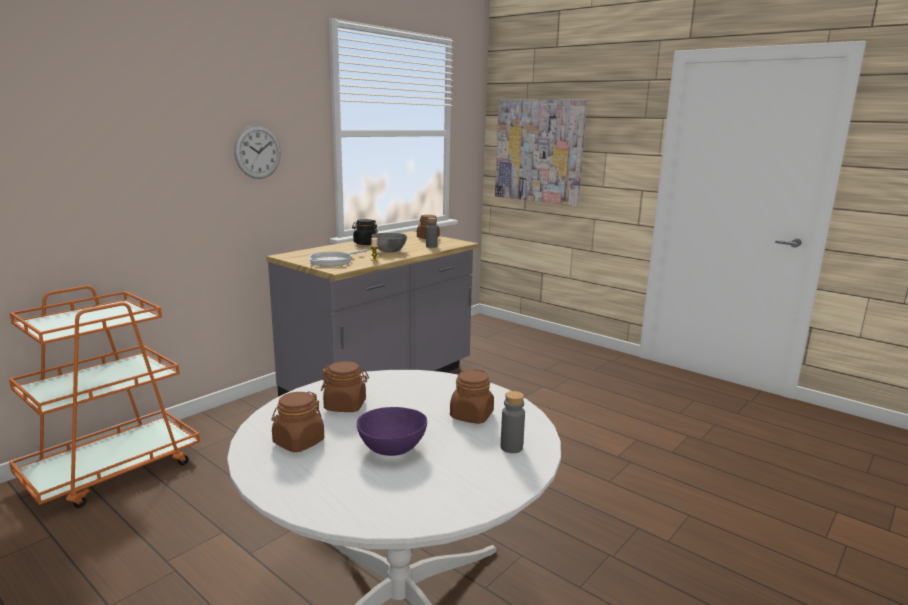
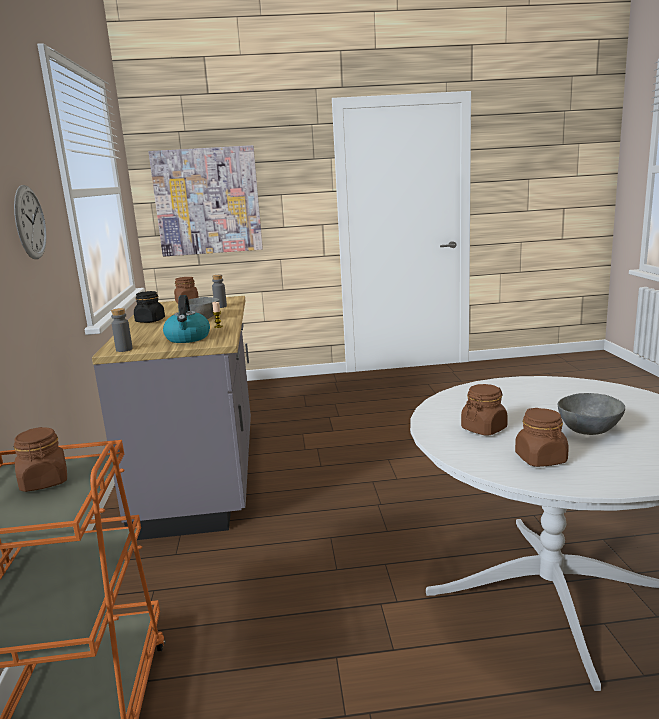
camera: 45 degrees left, 0 degrees up
(333, 261) = (188, 338): frying pan -> kettle
(393, 450) = (590, 430): purple bowl -> grey bowl
(471, 416) = (555, 396): brown jar -> brown jar (44, 482)
(511, 447) = (620, 397): grey bottle -> grey bottle (124, 349)

